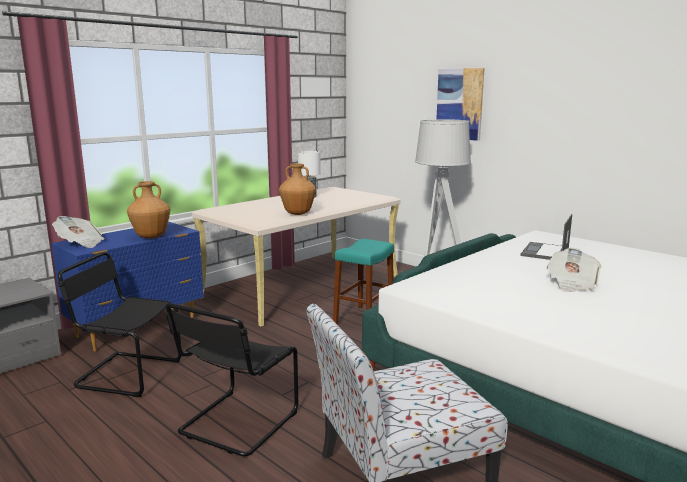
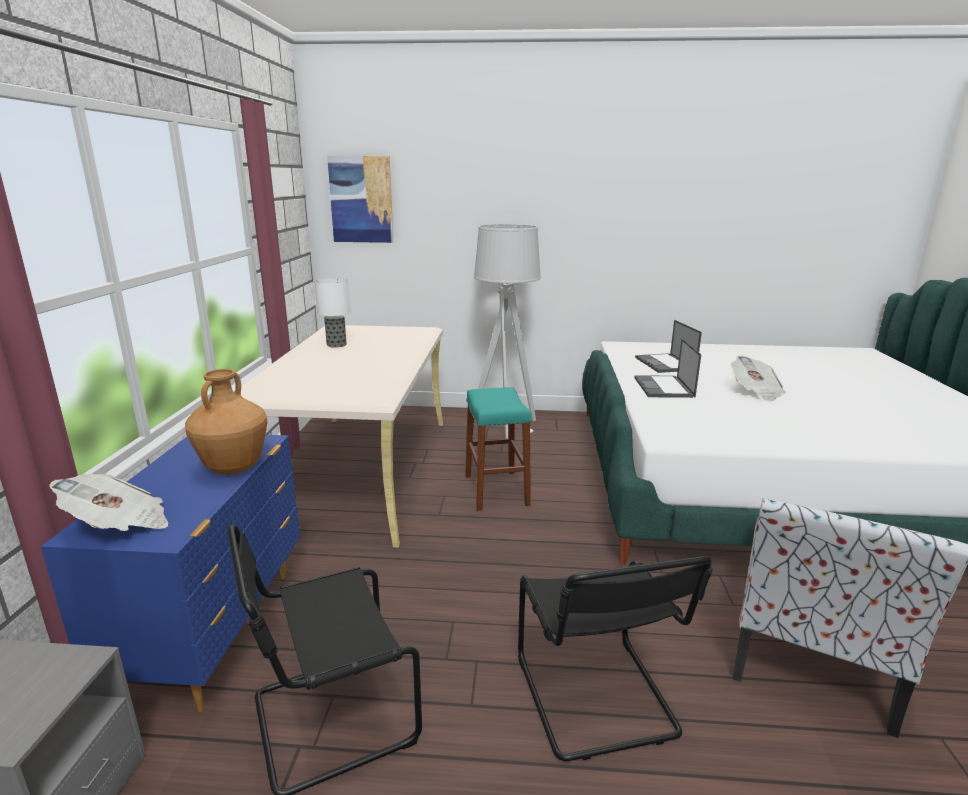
camera: 40 degrees left, 5 degrees up
(298, 213) = (389, 373): brown vase -> none
(459, 104) = (494, 204): picture -> picture (361, 199)
(496, 264) = (664, 387): none -> laptop

